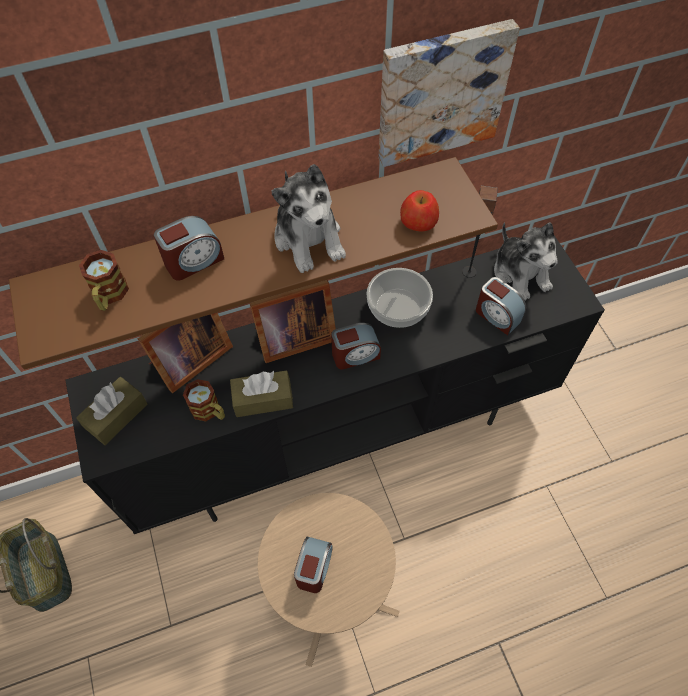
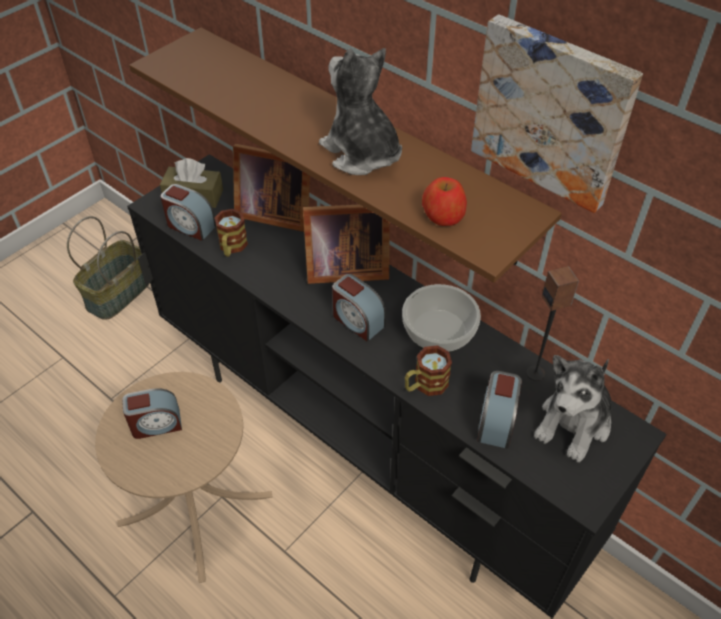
camera: 60 degrees right, 10 degrees down
(109, 296) = (217, 75): mug -> mug (425, 385)
(193, 261) = (284, 101): alarm clock -> alarm clock (190, 226)
(263, 399) = (265, 276): brown tissue box -> none
(292, 338) = (343, 268): picture frame -> picture frame turned 45 degrees counterclockwise
(309, 238) = (361, 154): plush toy -> plush toy turned 105 degrees clockwise

